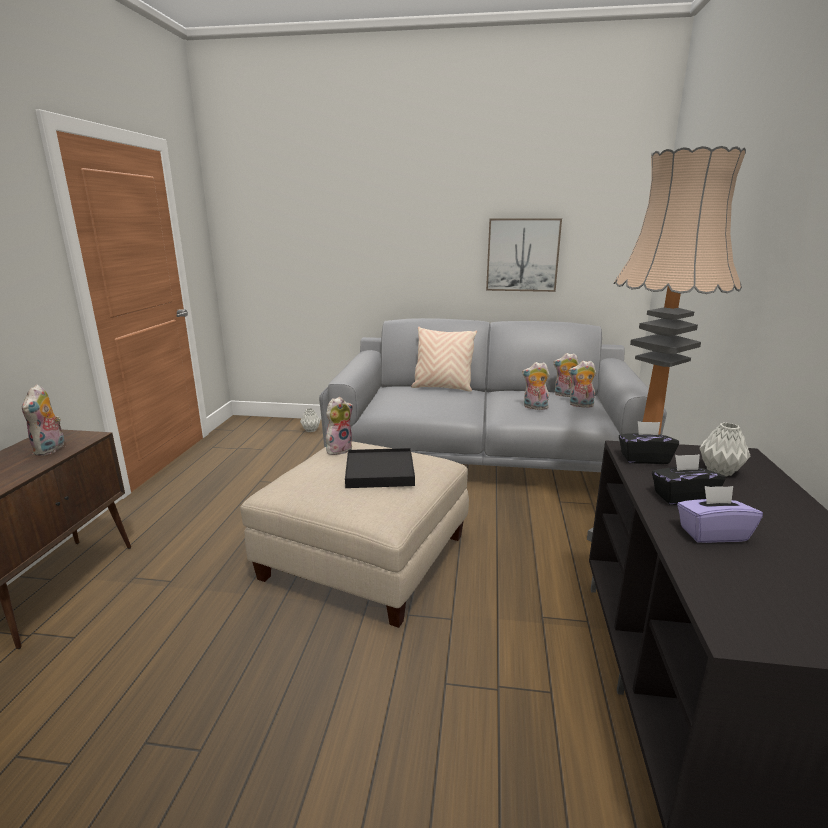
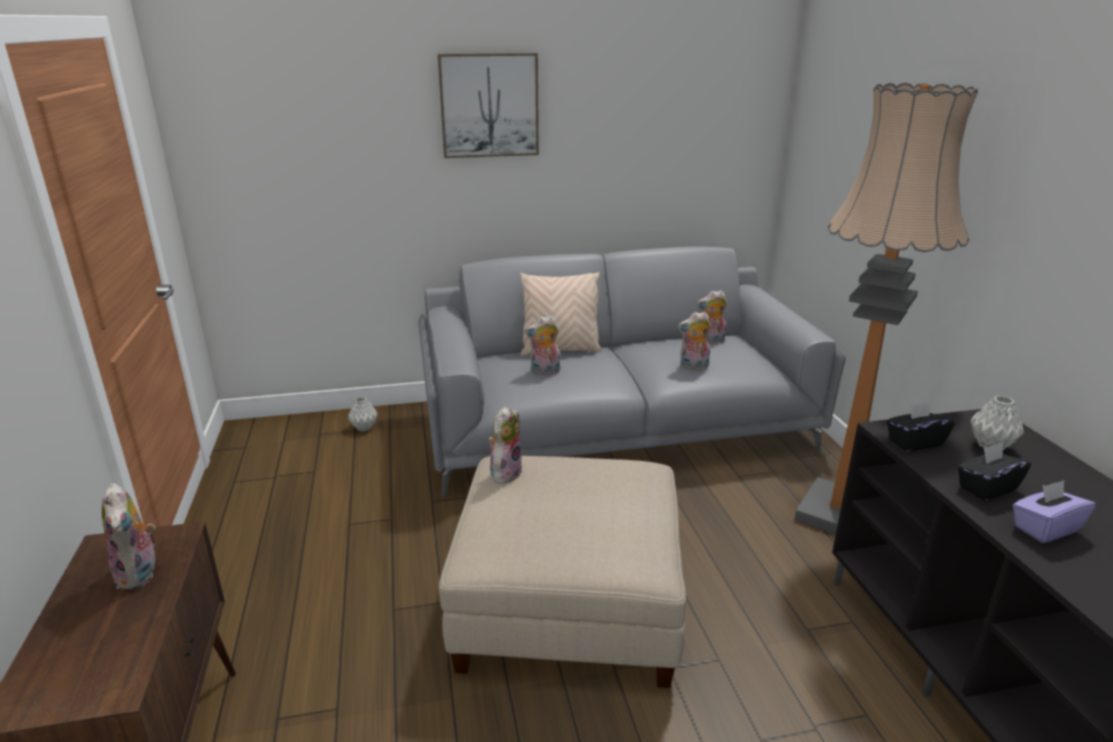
camera: 20 degrees left, 5 degrees up
(380, 471) = (590, 498): black tray -> none
(522, 255) = (633, 163): picture -> picture (489, 105)
(580, 405) = (740, 355): plush toy -> plush toy (544, 371)

